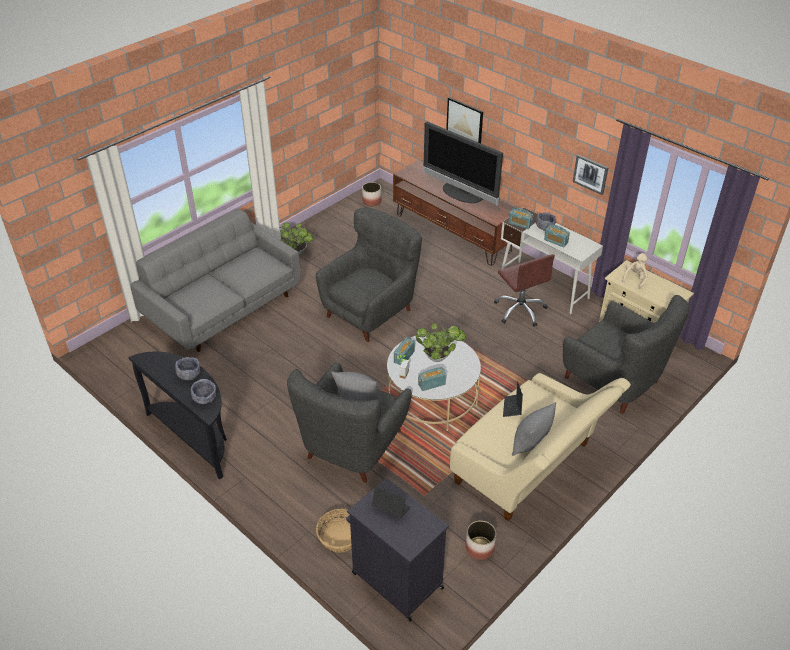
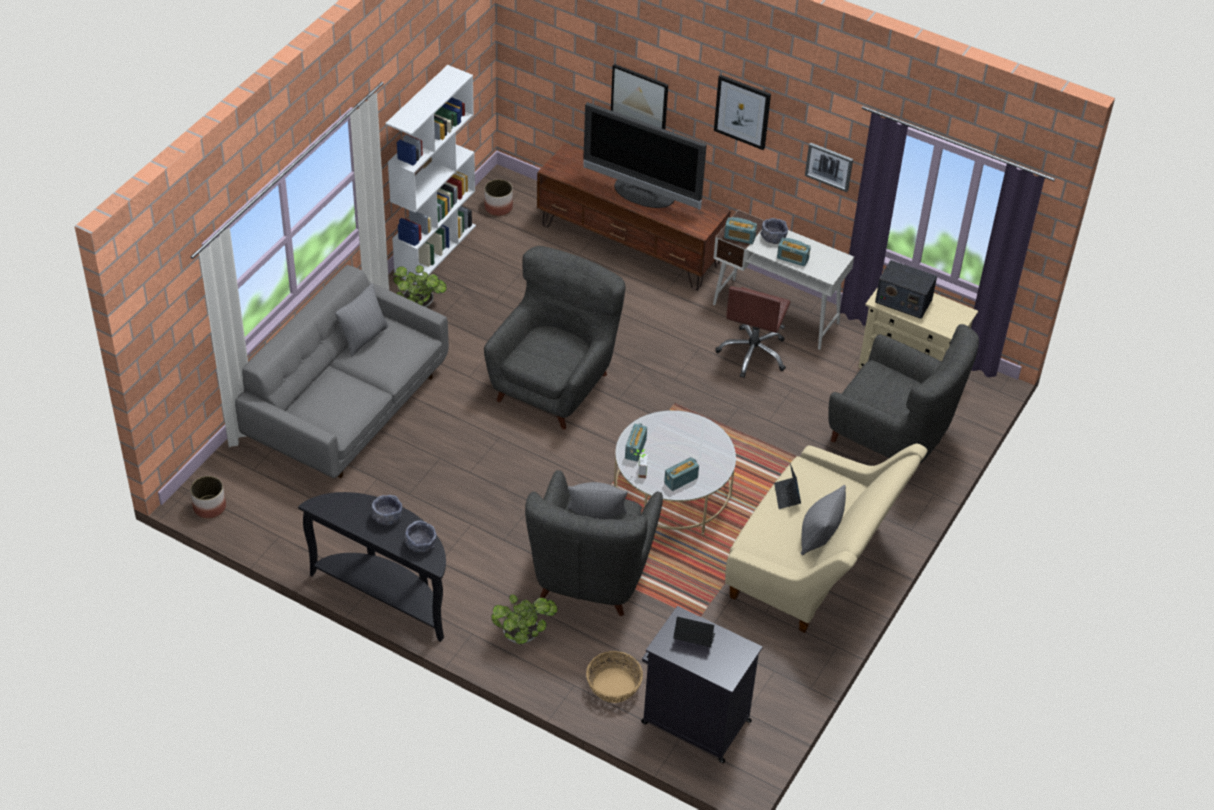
camera: 15 degrees left, 5 degrees up
(239, 259) = (364, 338): none -> grey pillow
(321, 220) = (435, 249): none -> white bookcase
(439, 357) = (679, 442): potted plant -> potted plant (523, 636)
(479, 547) = (779, 669): planter -> planter (209, 507)
(520, 310) = (753, 353): brown office chair -> brown office chair turned 60 degrees clockwise
(532, 130) = (742, 111): none -> picture
(635, 279) = (903, 300): beige plush toy -> radio

